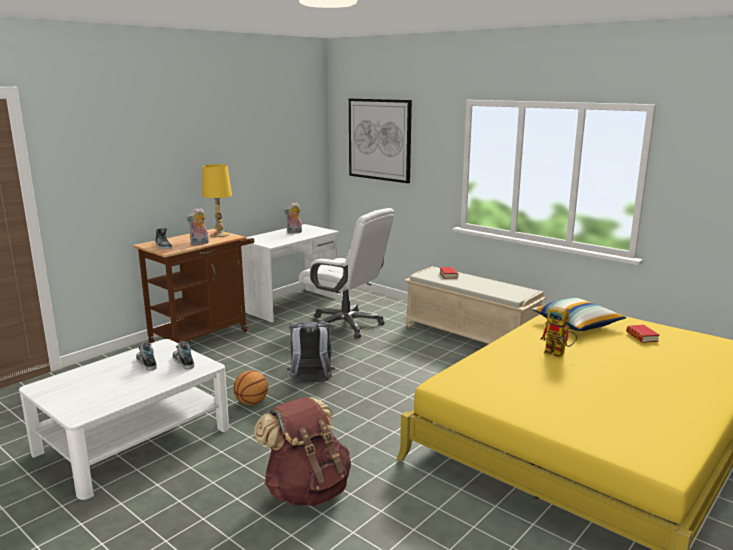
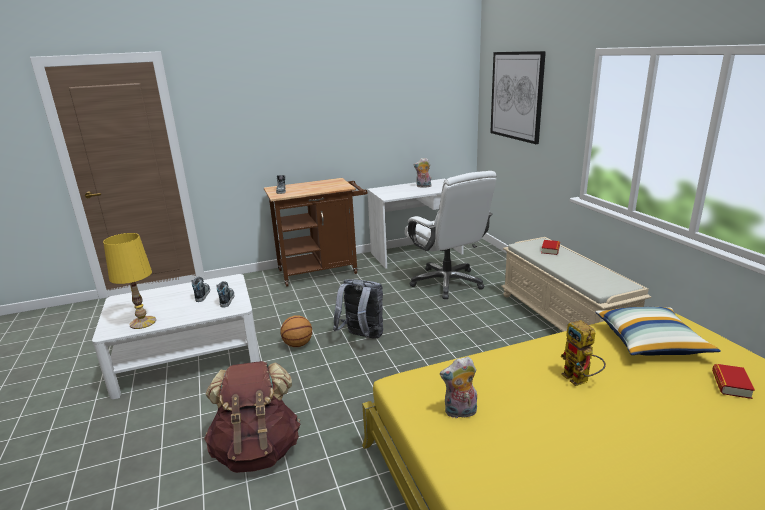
camera: 30 degrees right, 5 degrees up
(199, 244) = (310, 191): plush toy -> plush toy (460, 413)
(220, 235) = (338, 184): yellow table lamp -> yellow table lamp (143, 322)

